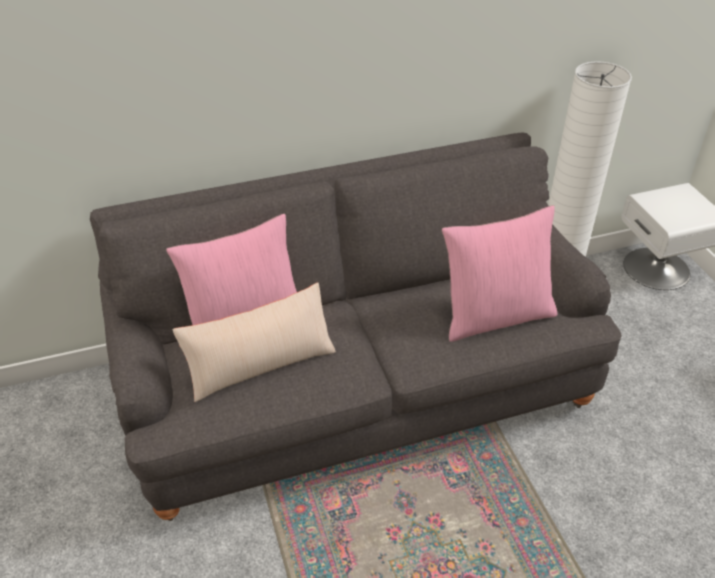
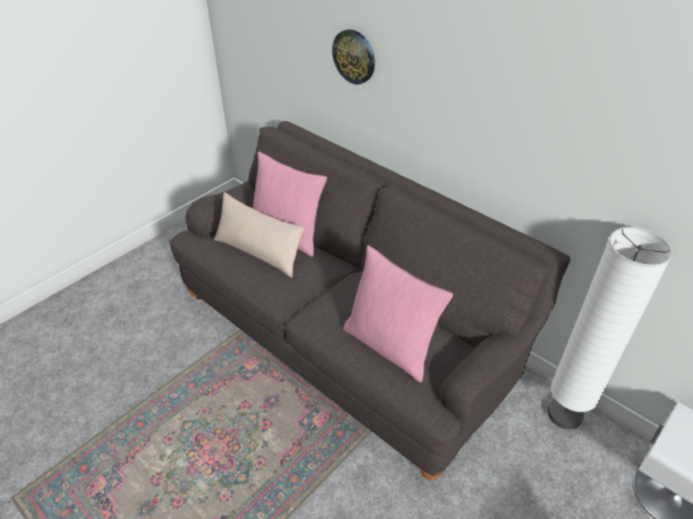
camera: 60 degrees right, 0 degrees up
(204, 57) = (354, 56): none -> wall clock

